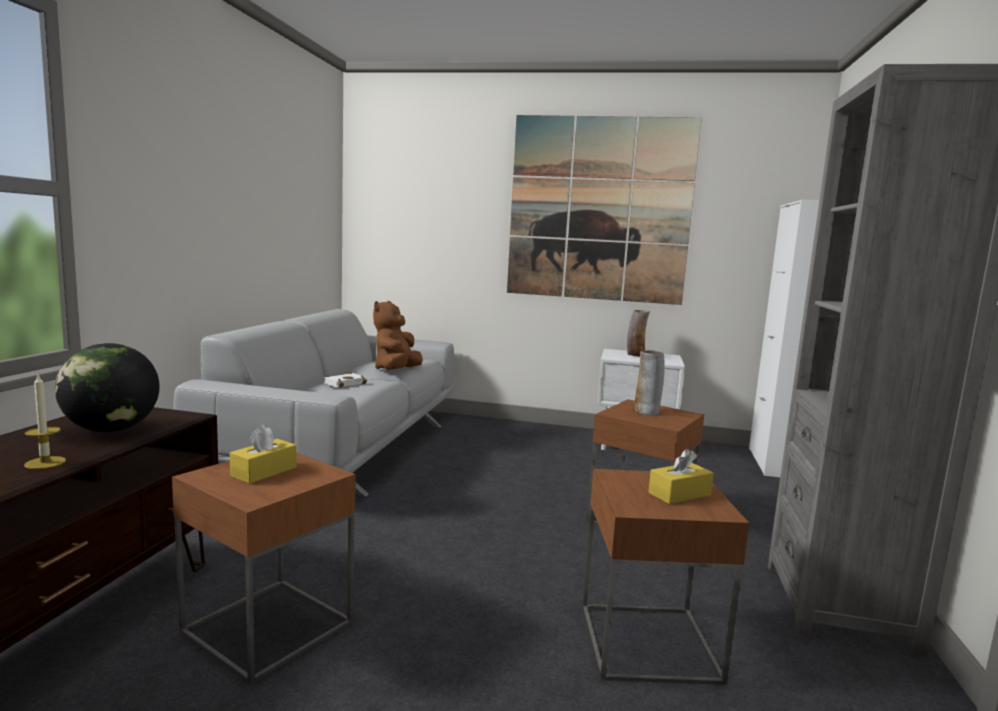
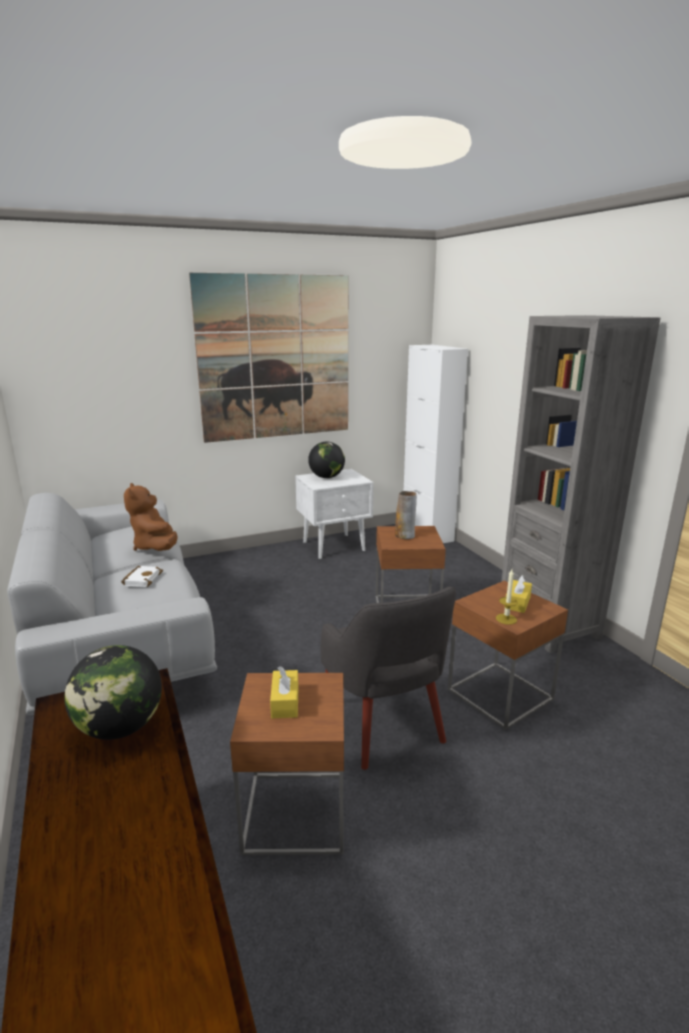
camera: 35 degrees left, 10 degrees up
(45, 463) = (151, 788): candle -> candle (506, 619)
(459, 602) = (382, 723): none -> grey armchair
(635, 355) = (326, 477): vase -> globe

